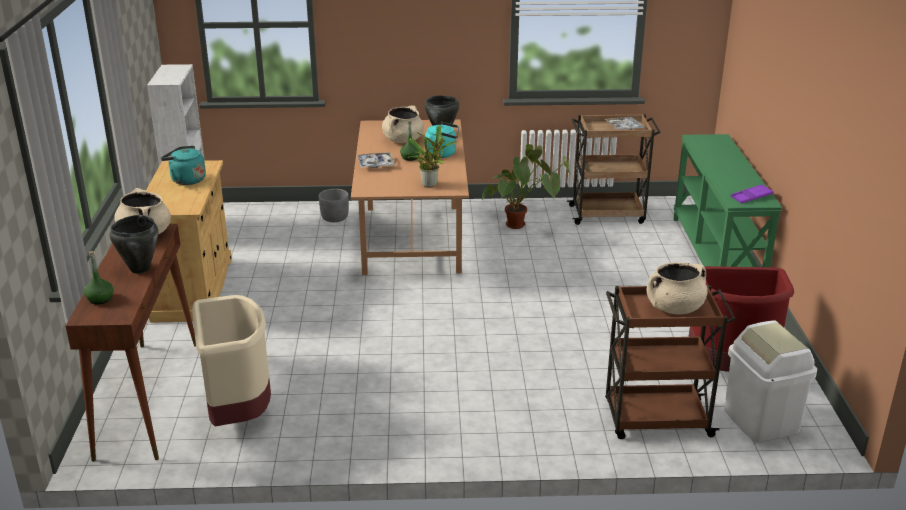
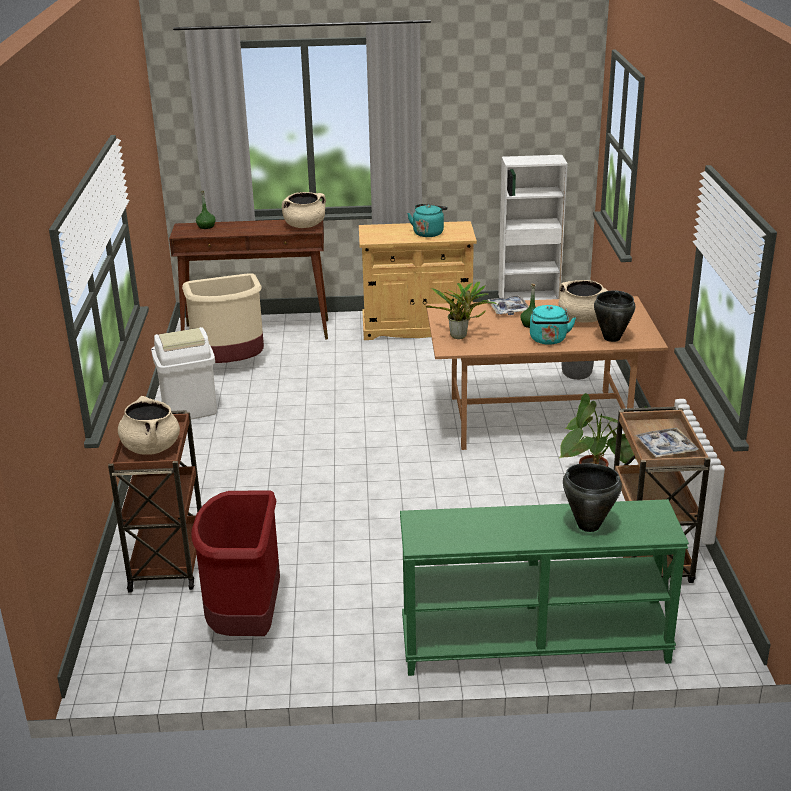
camera: 90 degrees right, 0 degrees up
(139, 269) = (247, 231): black cooking pot -> black cooking pot (588, 525)
(751, 197) = (435, 533): purple tray -> none
(761, 421) = (145, 630): white trash can -> white trash can (189, 409)

